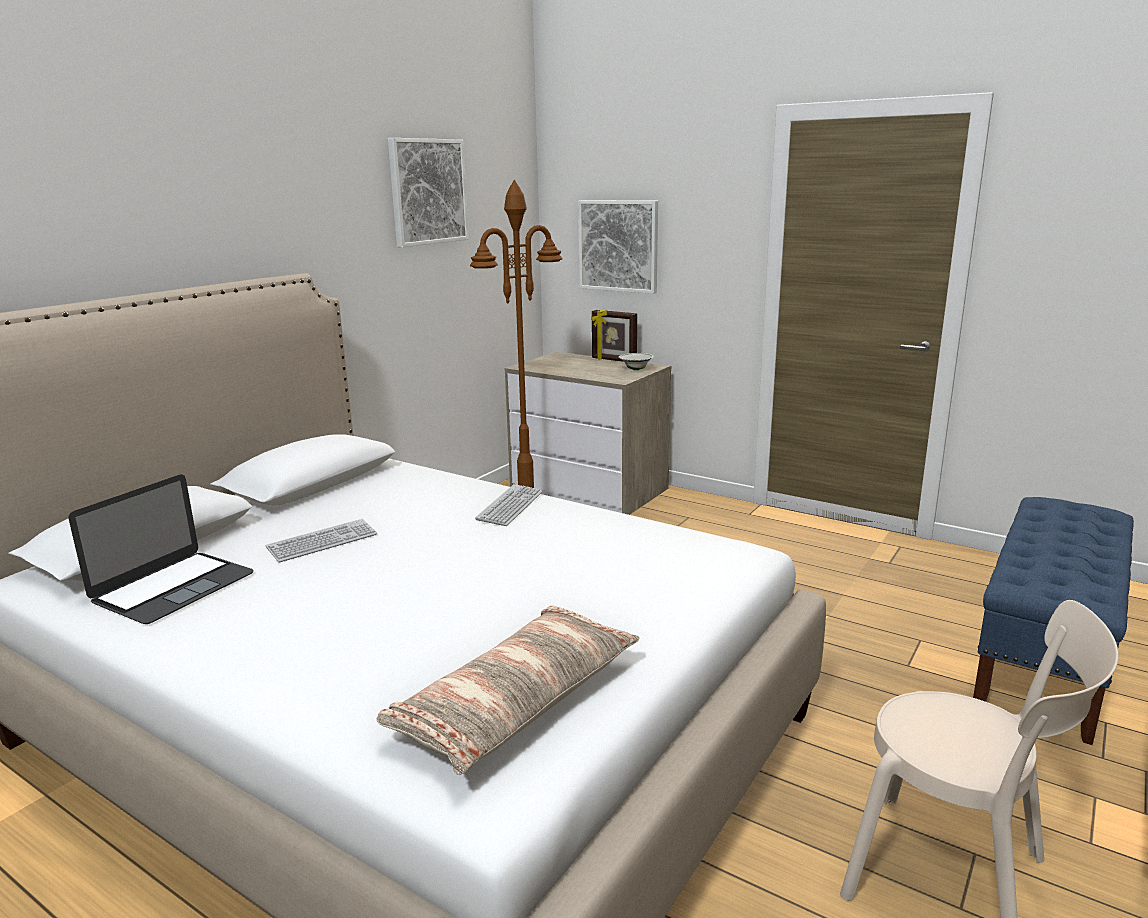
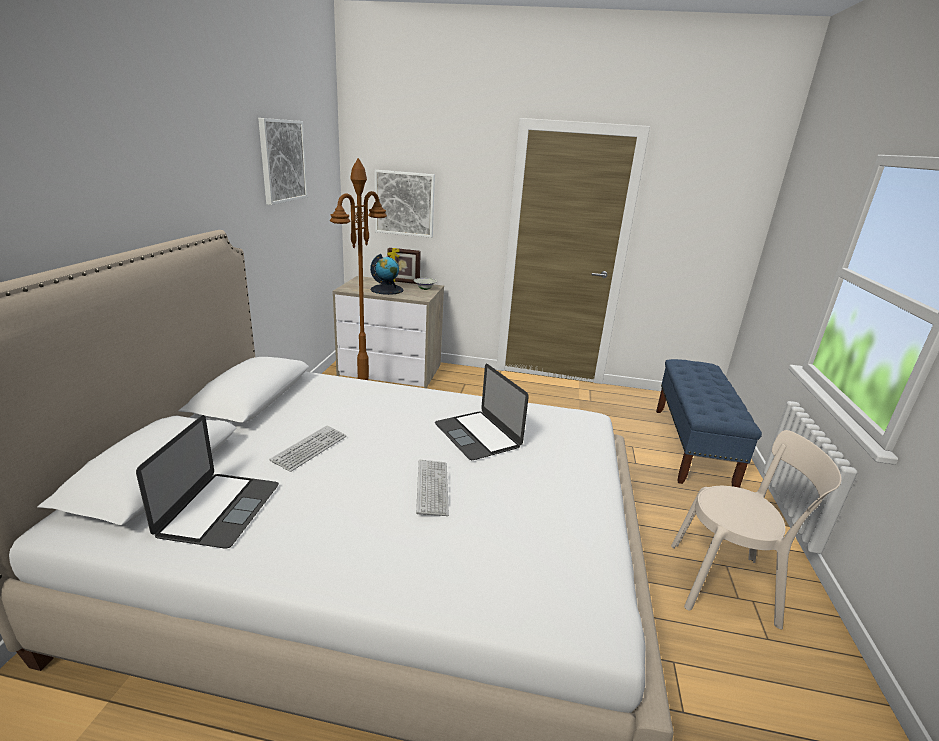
camera: 25 degrees left, 5 degrees up
(510, 506) = (421, 401): keyboard -> keyboard (432, 488)
(516, 703) = (556, 551): pillow -> none
(548, 553) = (477, 435): none -> laptop
(580, 368) = (387, 289): none -> globe

